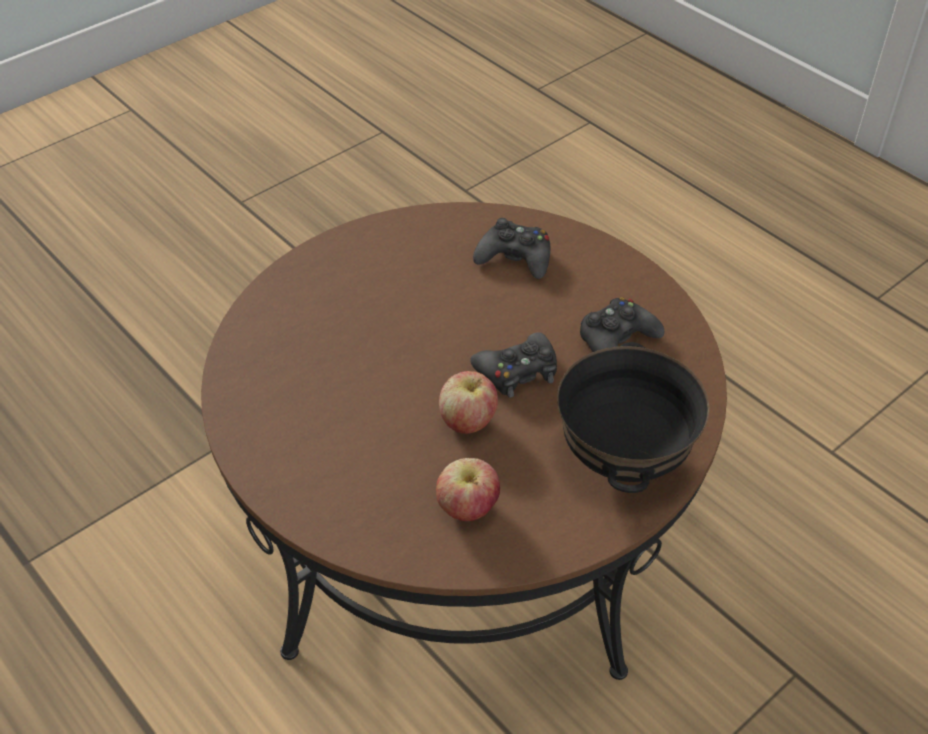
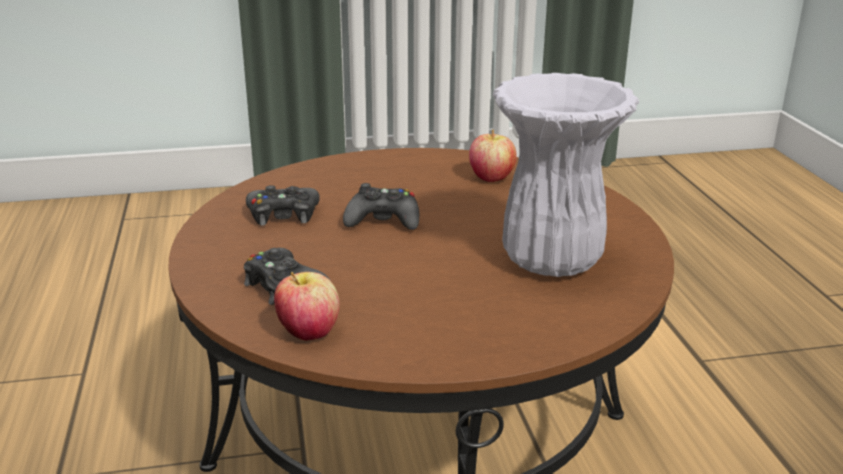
camera: 150 degrees left, 20 degrees down
(321, 377) = (550, 260): none -> white vase
(467, 422) = (451, 208): apple -> apple (308, 332)
(625, 460) = (366, 169): black bowl -> none

